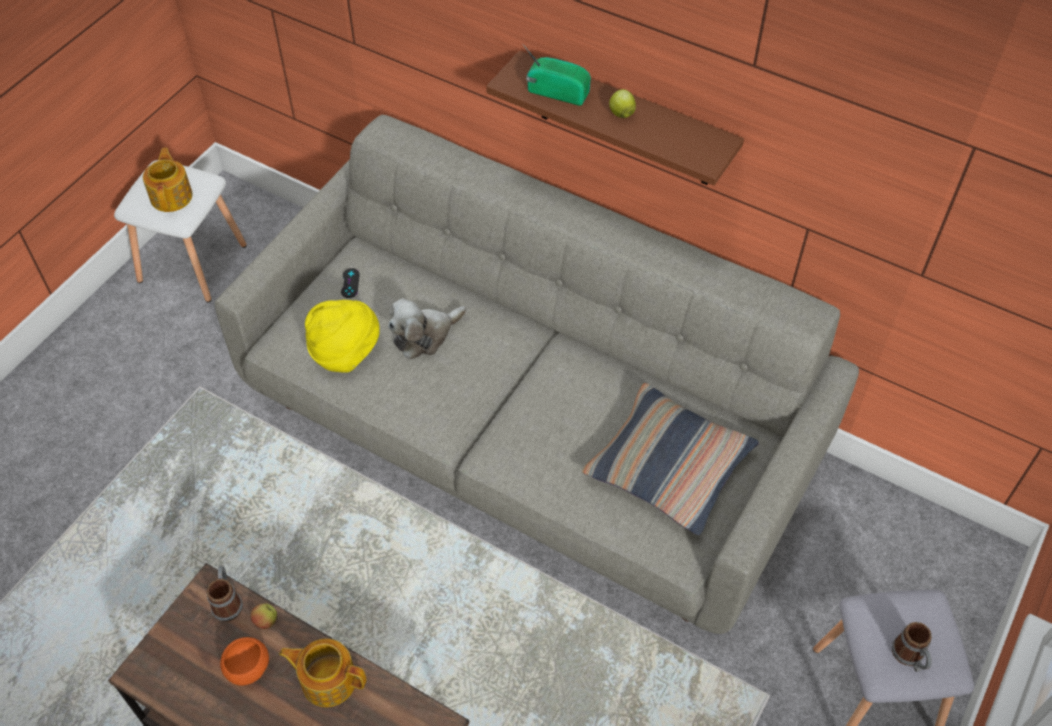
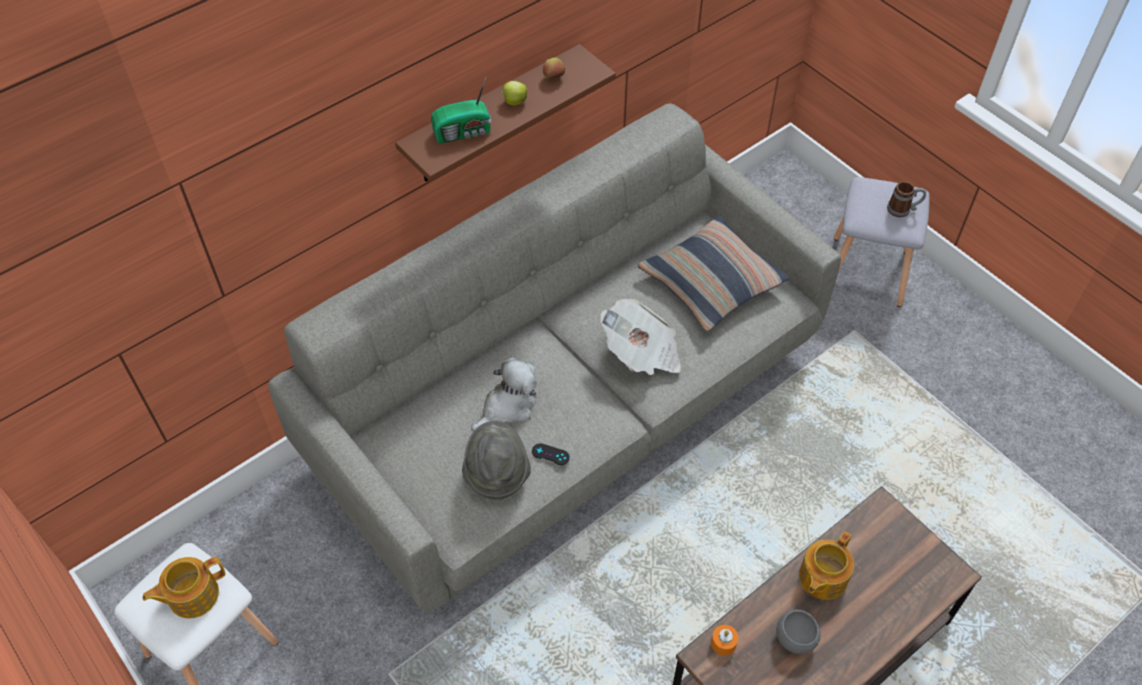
camera: 70 degrees left, 0 degrees up
(172, 196) = (192, 595): teapot -> teapot turned 45 degrees counterclockwise
(227, 601) = (723, 643): mug -> orange candle
(248, 668) = (795, 639): orange bowl -> grey bowl
(266, 621) = (753, 615): apple -> apple (554, 78)
(345, 352) = (497, 475): yellow hat -> grey hat
(350, 283) = (414, 451): black game controller -> black game controller (550, 454)
(425, 335) = (508, 406): plush toy -> plush toy turned 120 degrees counterclockwise
(538, 427) = (642, 353): none -> newspaper
(557, 91) = (464, 132): radio -> radio turned 150 degrees counterclockwise

